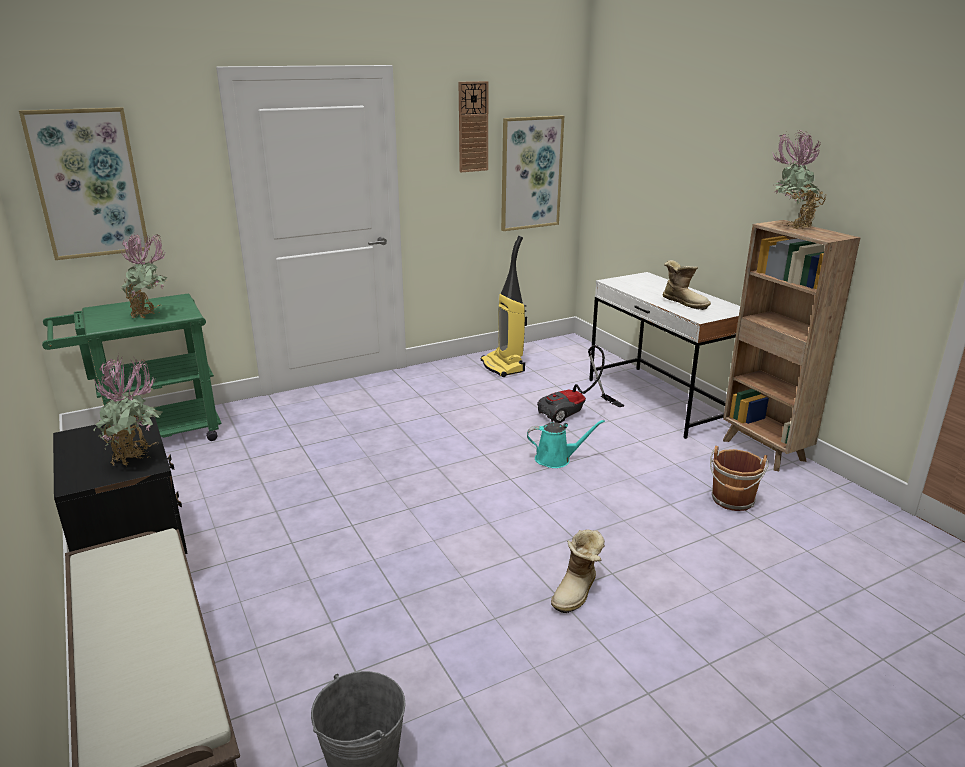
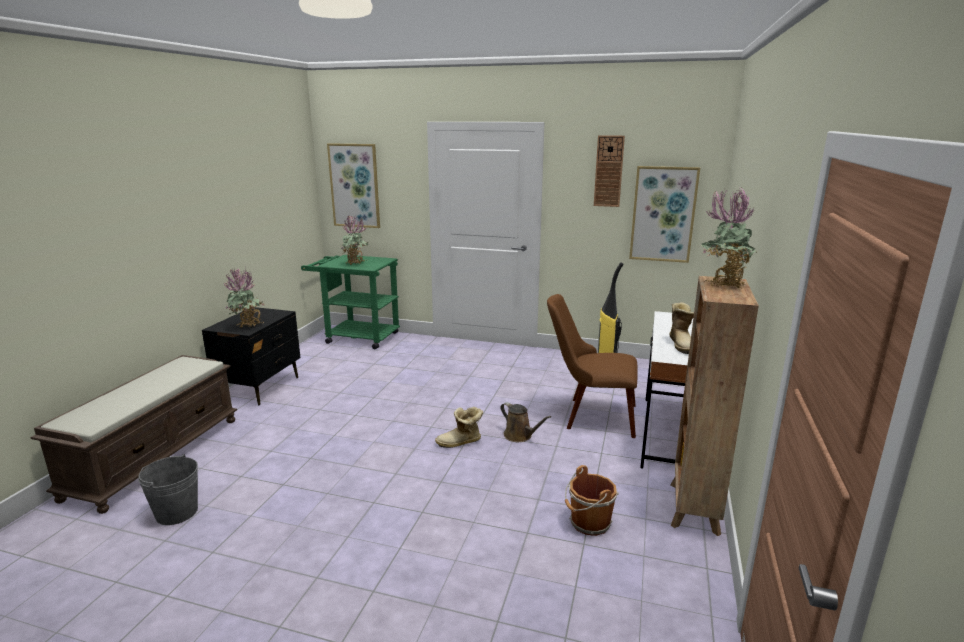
camera: 45 degrees right, 5 degrees down
(556, 459) = (520, 436): turquoise watering can -> brown watering can
(575, 413) = (590, 416): vacuum cleaner -> brown chair
(577, 592) = (385, 508): boot -> boot (460, 443)

